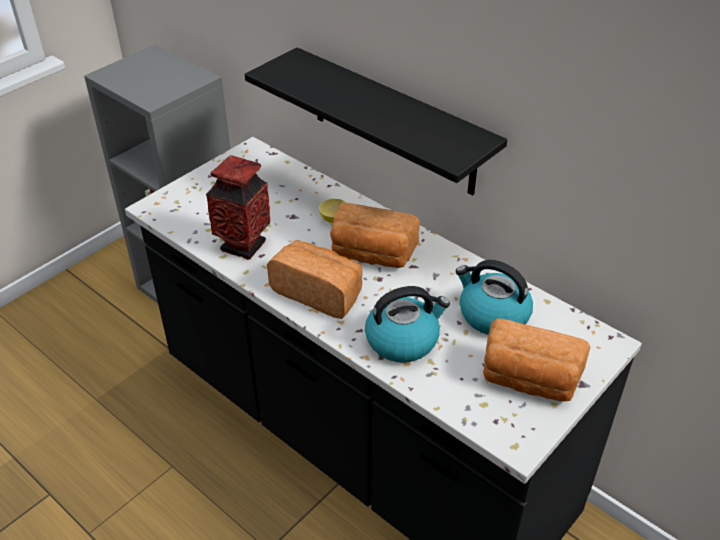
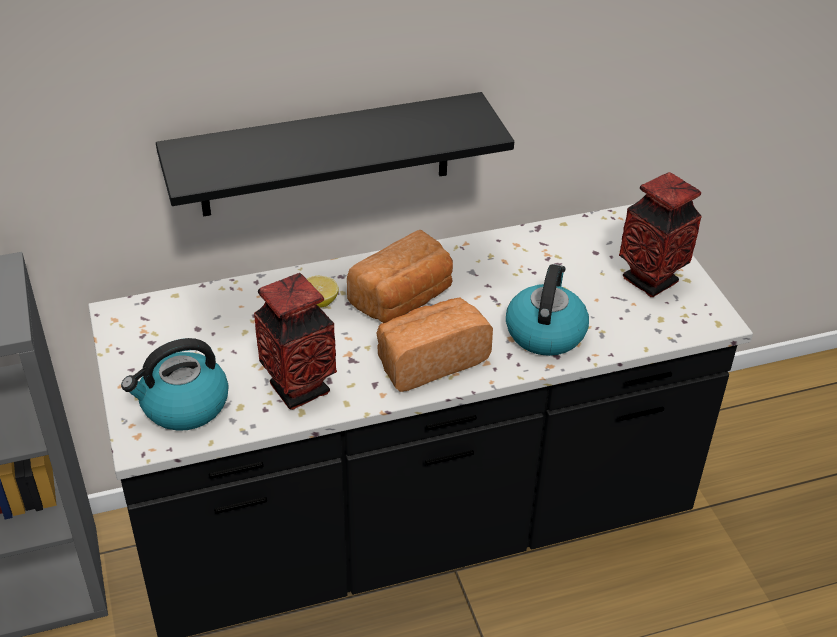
camera: 60 degrees left, 0 degrees up
(492, 315) = (556, 263): kettle -> kettle (183, 406)
(529, 380) = (650, 280): bread -> vase

